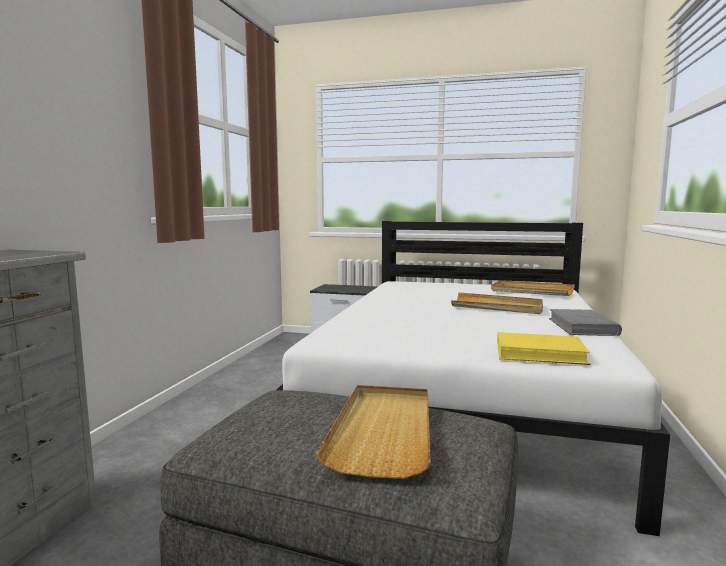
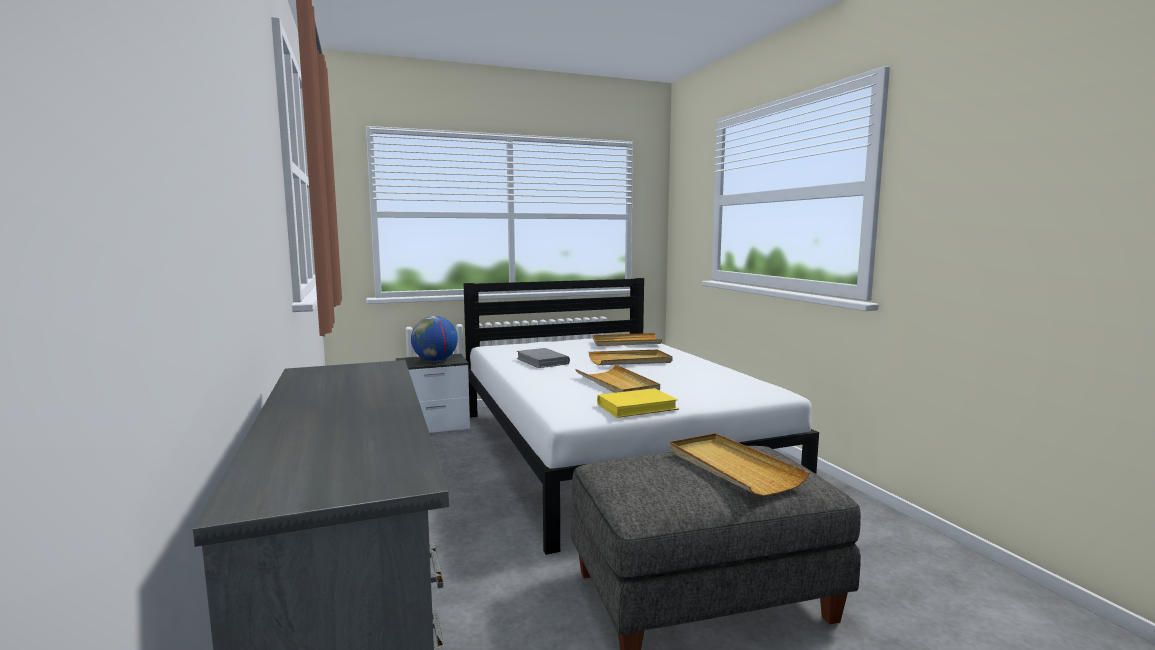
camera: 35 degrees left, 0 degrees up
(346, 289) = (435, 361): none -> globe
(434, 324) = (617, 383): none -> beige tray
(540, 353) = (729, 393): yellow book -> yellow book (637, 407)
(582, 327) = (713, 368): grey book -> grey book (542, 361)

